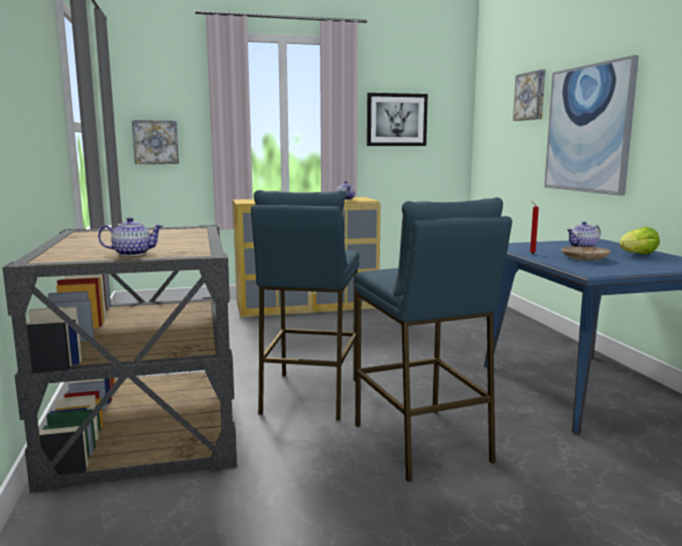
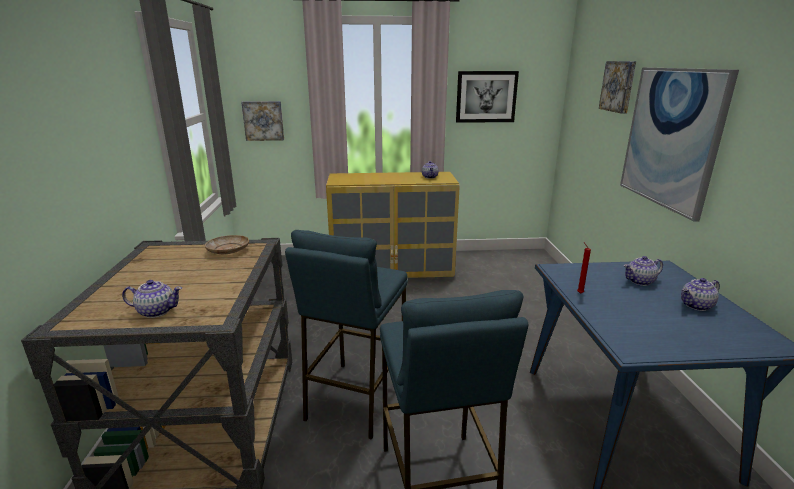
camera: 10 degrees right, 10 degrees up
(584, 258) = (633, 311): beige plate -> beige plate (228, 250)
(636, 255) = (696, 306): lettuce -> teapot

